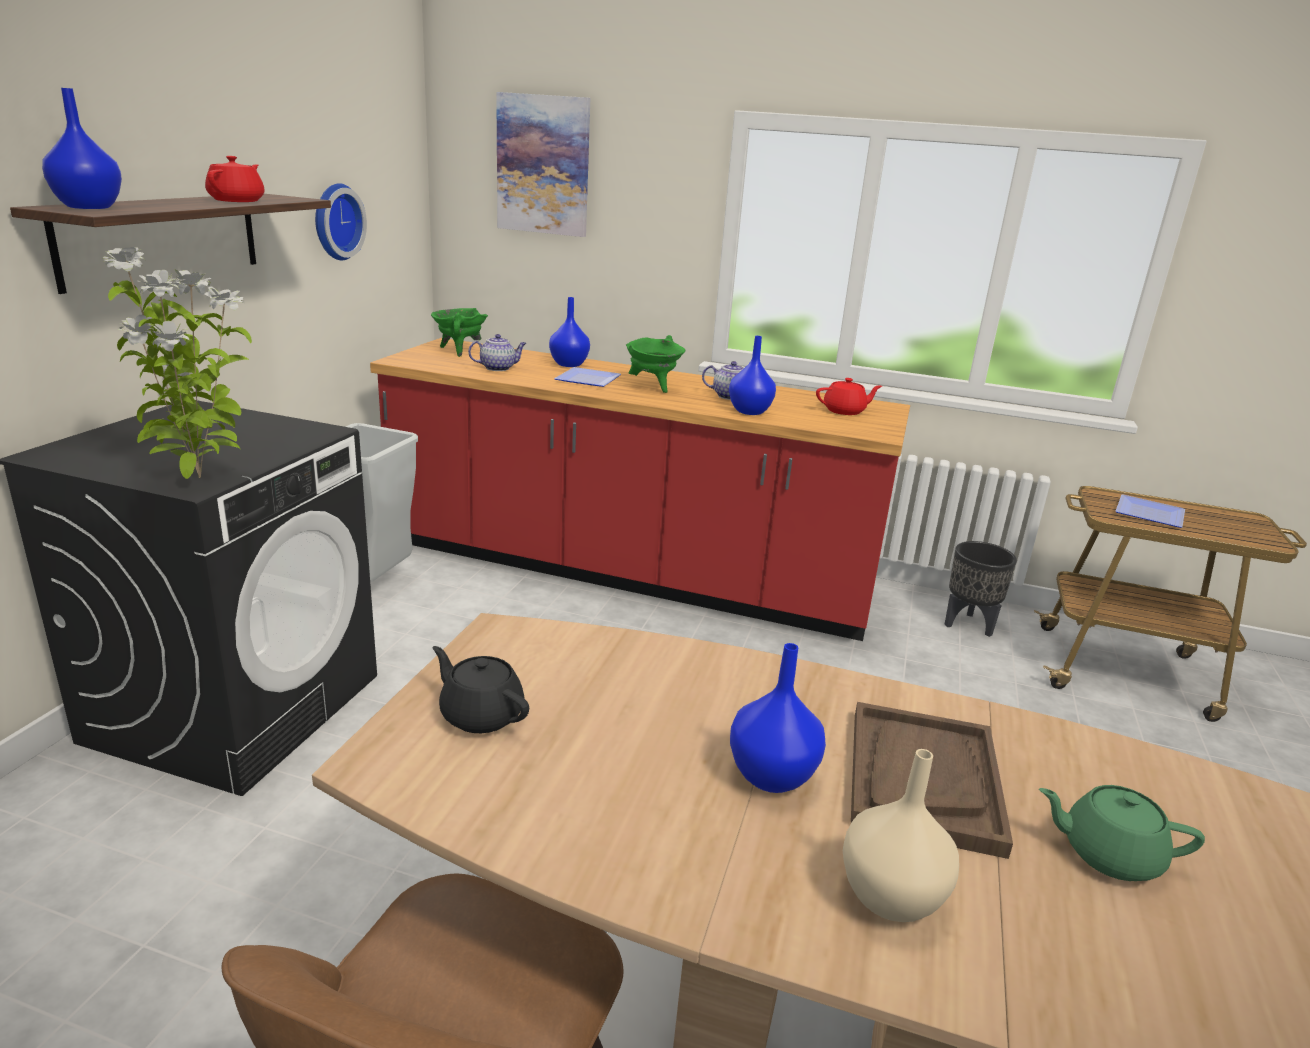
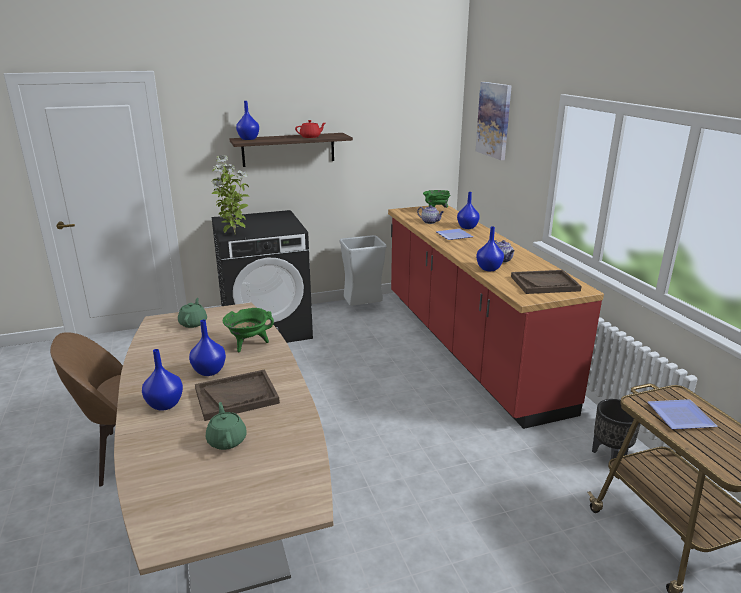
camera: 55 degrees right, 0 degrees up
(335, 221) = (385, 144): wall clock -> none
(481, 714) = (193, 323): black teapot -> green teapot
(653, 387) = (476, 246): green cooking pot -> green cooking pot (249, 344)
(845, 411) = (544, 283): red teapot -> brown tray
(893, 897) = (165, 405): beige vase -> blue vase

